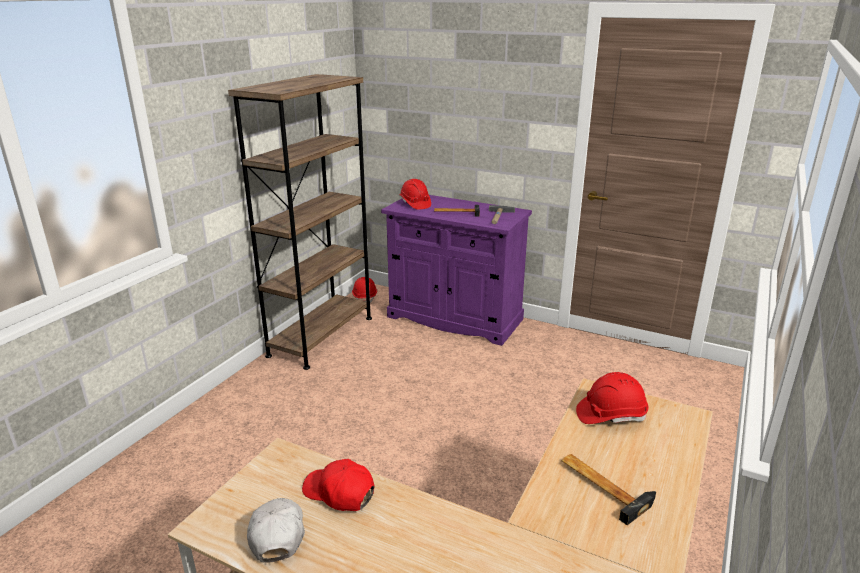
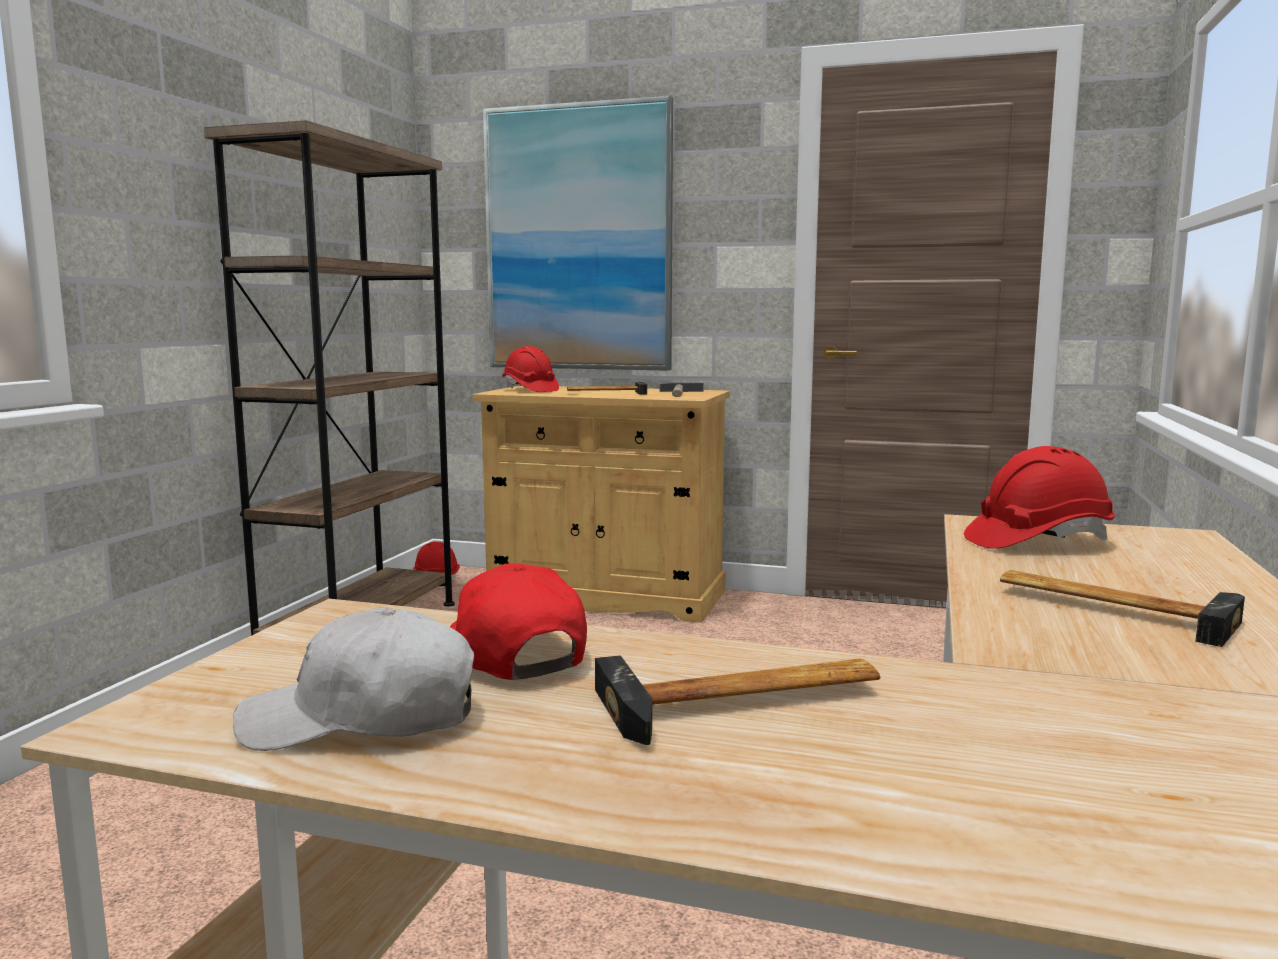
camera: 10 degrees left, 15 degrees down
(277, 534) = (363, 719): white cap -> white cap turned 75 degrees counterclockwise
(339, 493) = (513, 652): red cap -> red cap turned 45 degrees clockwise
(413, 541) = (747, 703): none -> hammer
(447, 110) = (578, 239): none -> picture
(454, 318) = (605, 596): purple cabinet -> beige cabinet

